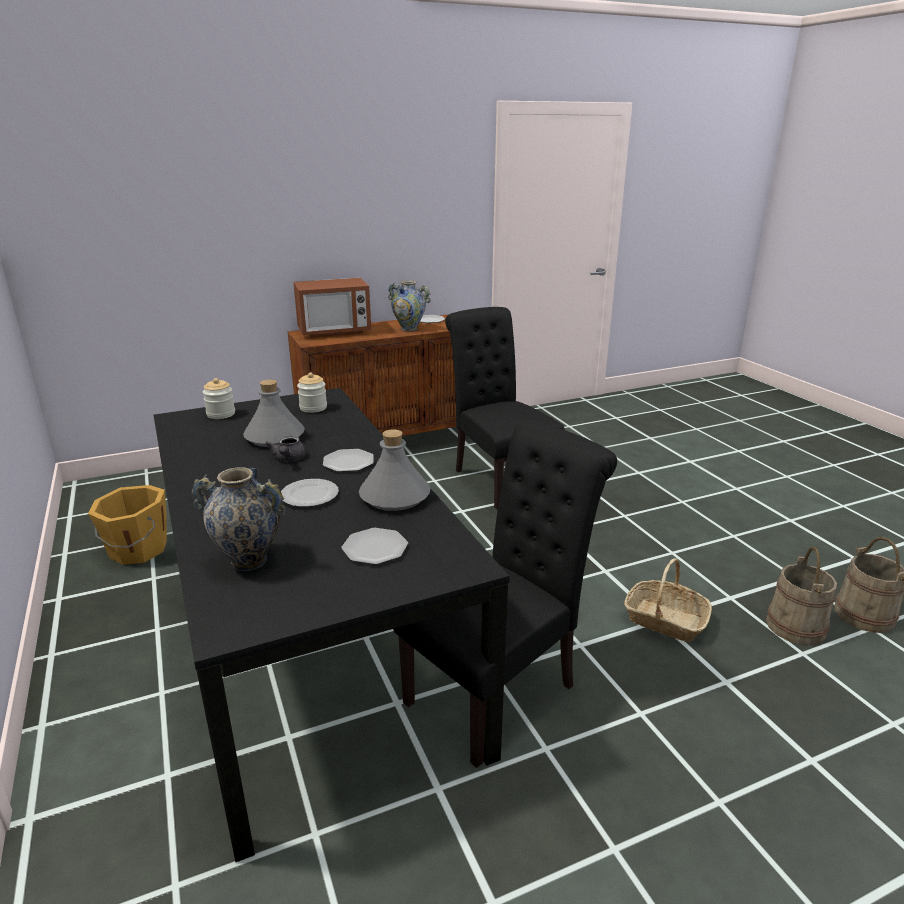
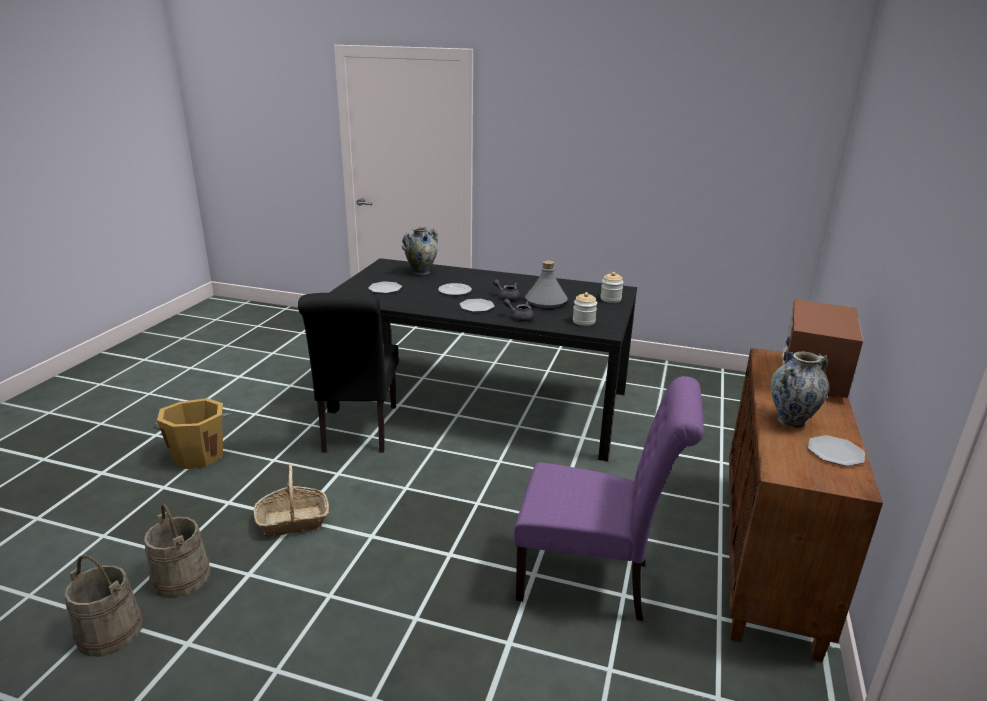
camera: 130 degrees right, 0 degrees up
(137, 550) = (646, 381): orange bucket -> orange bucket (199, 454)
(347, 433) = (519, 317): none -> grey teapot
(394, 496) = (418, 304): grey bottle -> none
(498, 479) = (593, 581): black chair -> purple chair

